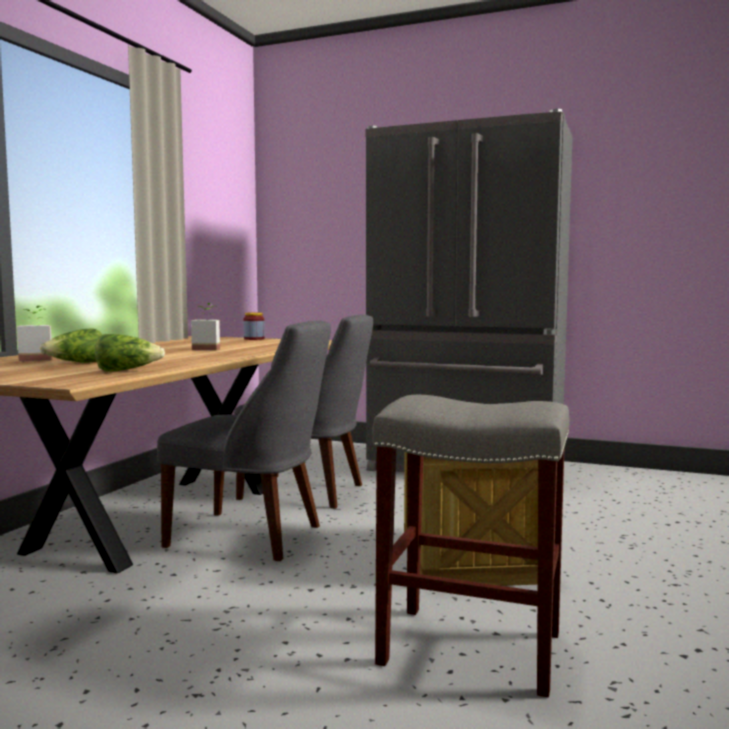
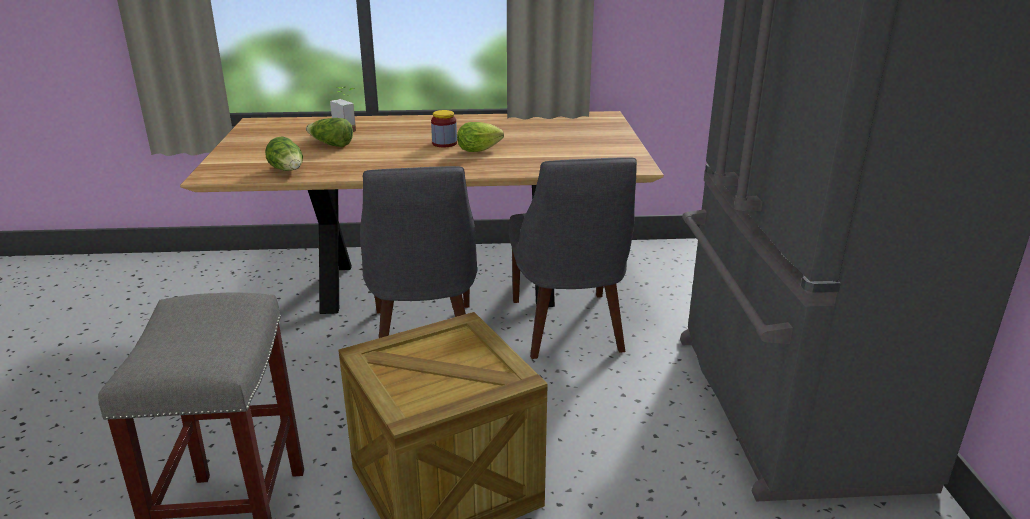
camera: 65 degrees right, 20 degrees up
(207, 349) = (481, 150): potted plant -> lettuce
(254, 339) = (615, 139): jar -> jar (444, 143)

